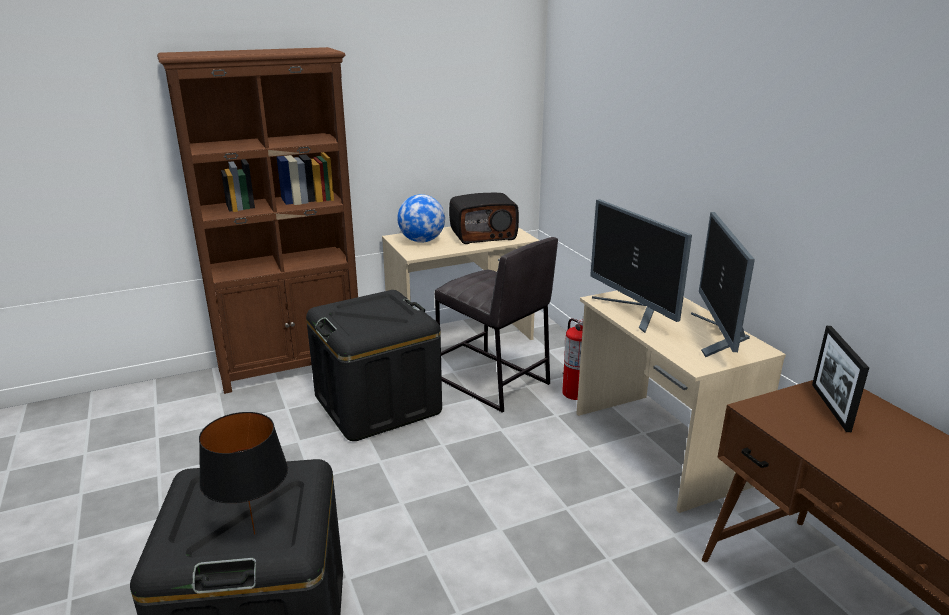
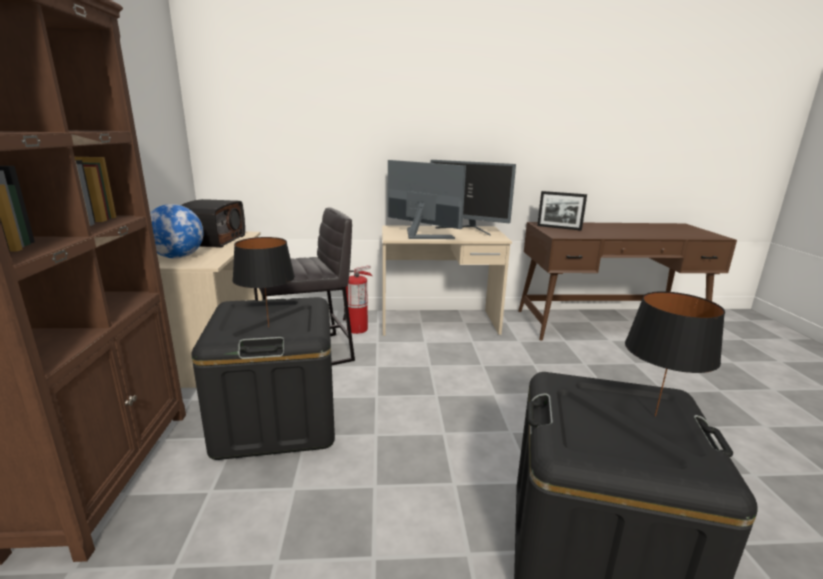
camera: 70 degrees left, 5 degrees down
(356, 320) = (269, 327): none -> black table lamp
(633, 312) = (420, 235): monitor -> monitor turned 135 degrees counterclockwise

